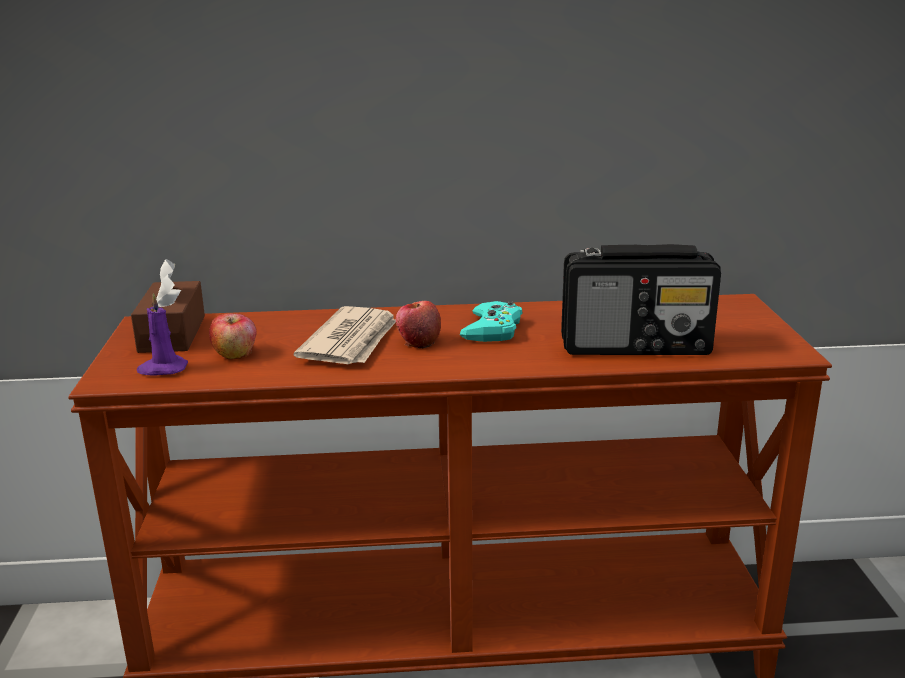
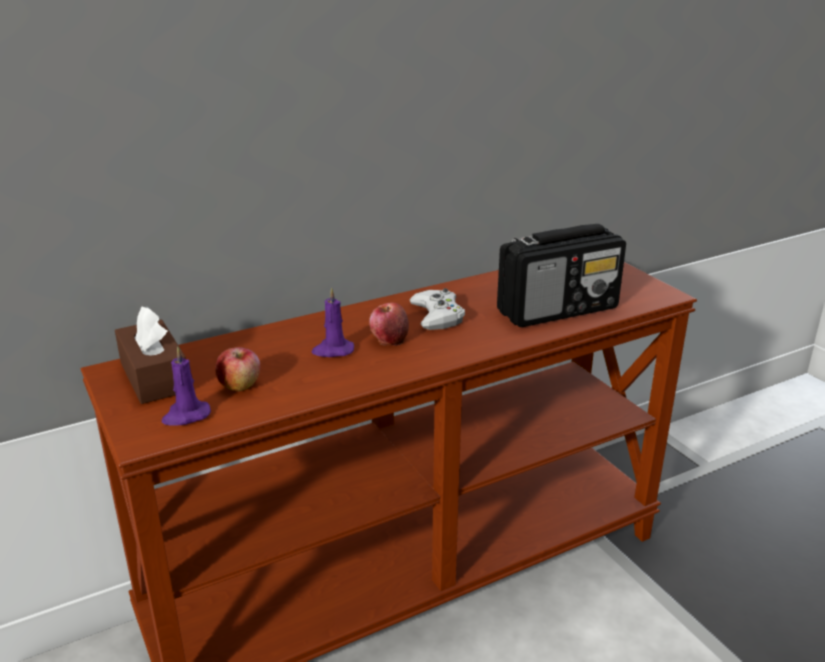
camera: 25 degrees left, 5 degrees up
(352, 341) = (332, 350): newspaper -> purple candle
(492, 329) = (437, 316): turquoise game controller -> white game controller

